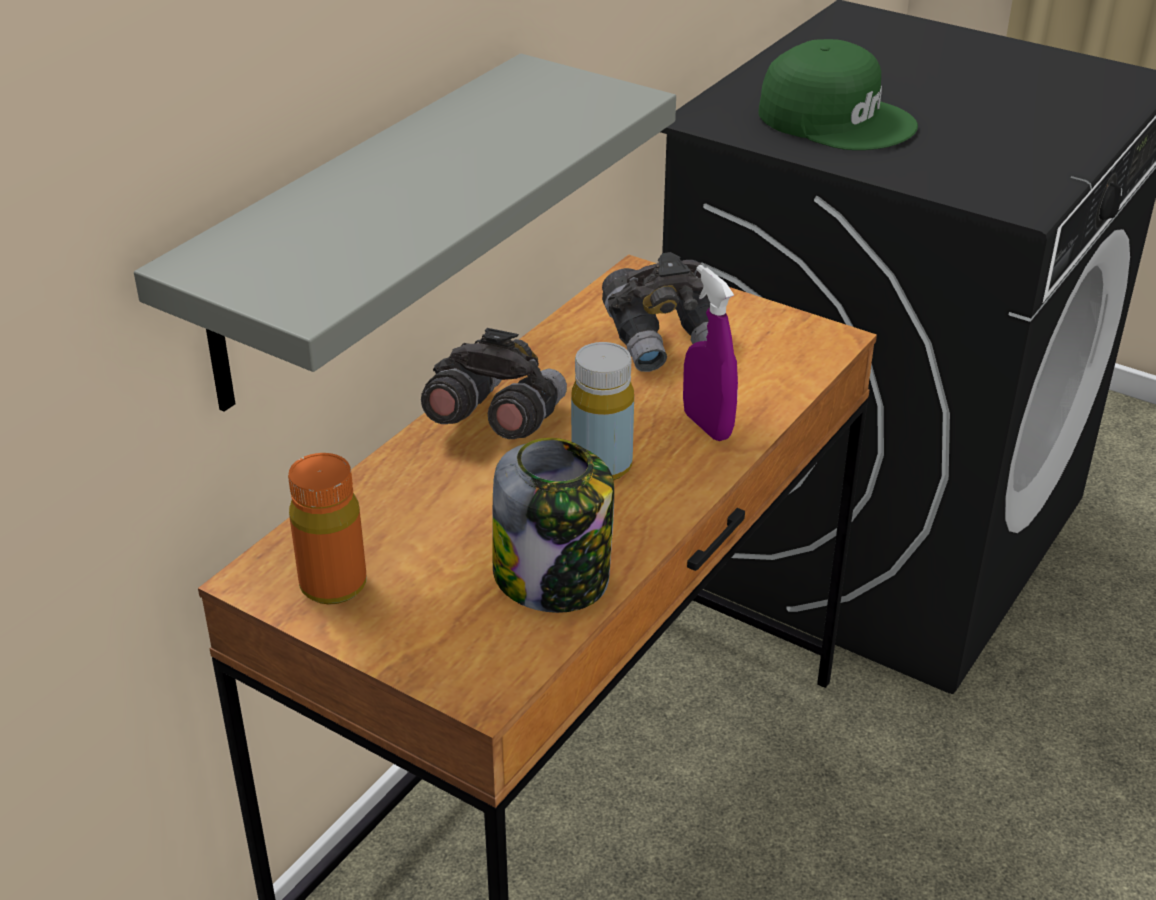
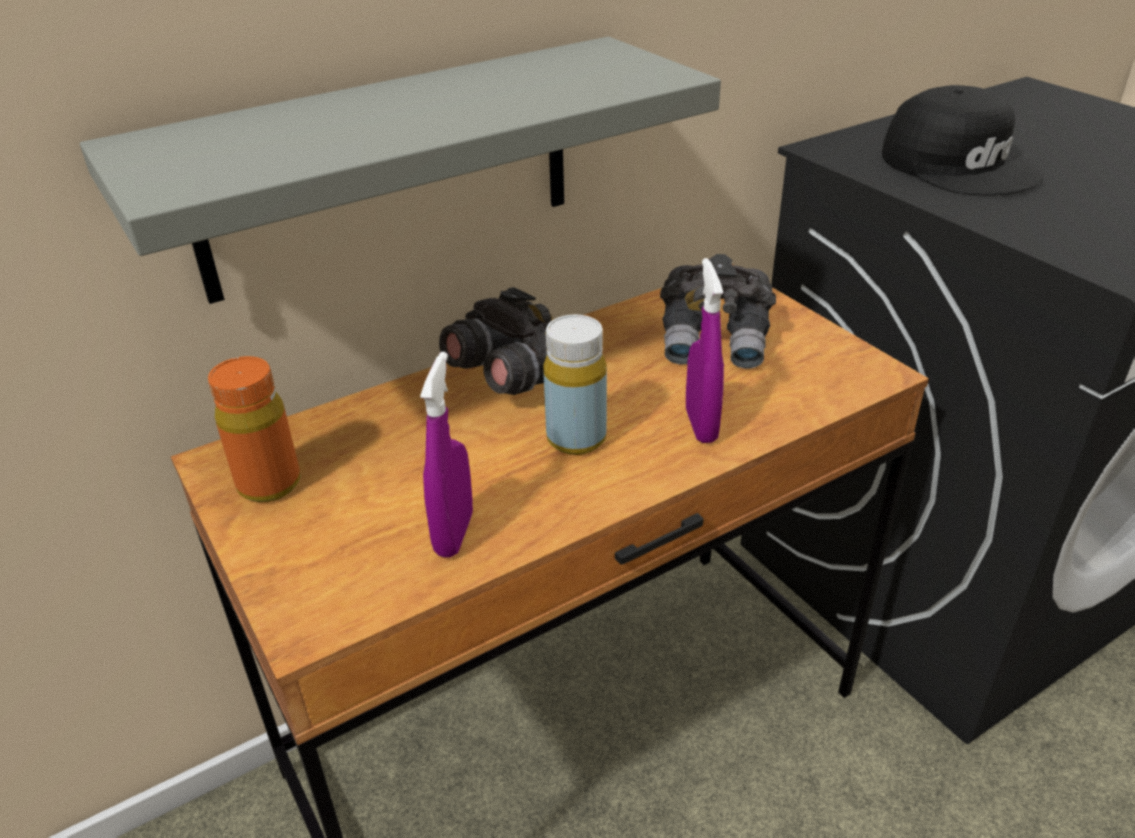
camera: 25 degrees right, 0 degrees up
(554, 579) = (454, 534): jar -> purple spray bottle
(836, 118) = (959, 165): green cap -> black cap

